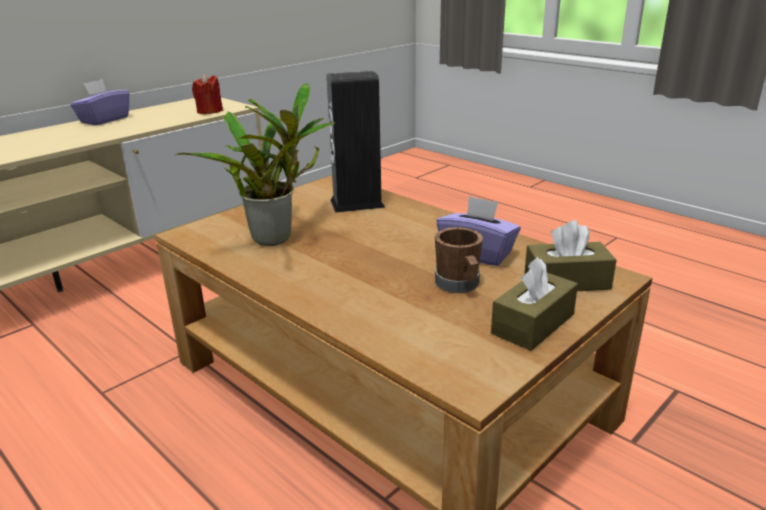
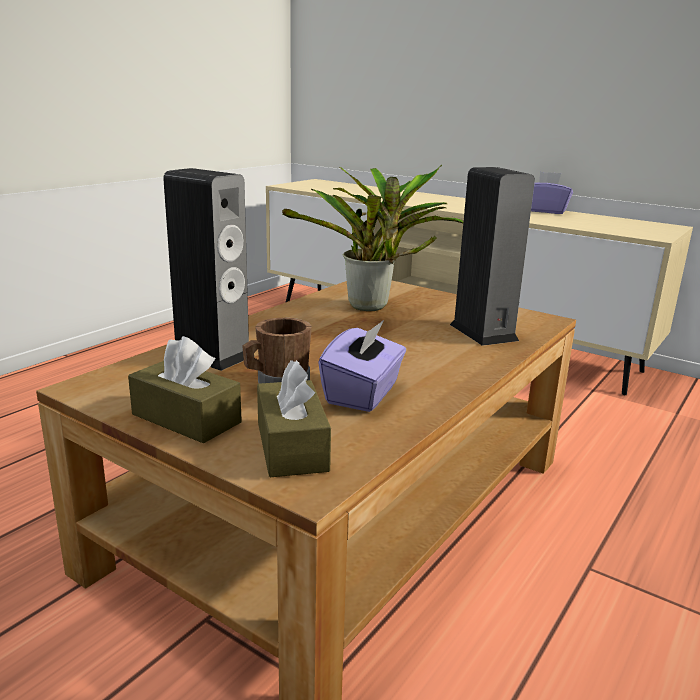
camera: 80 degrees right, 5 degrees down
(209, 111) = (620, 230): red candle -> none
(389, 317) = (212, 354): none -> speaker

